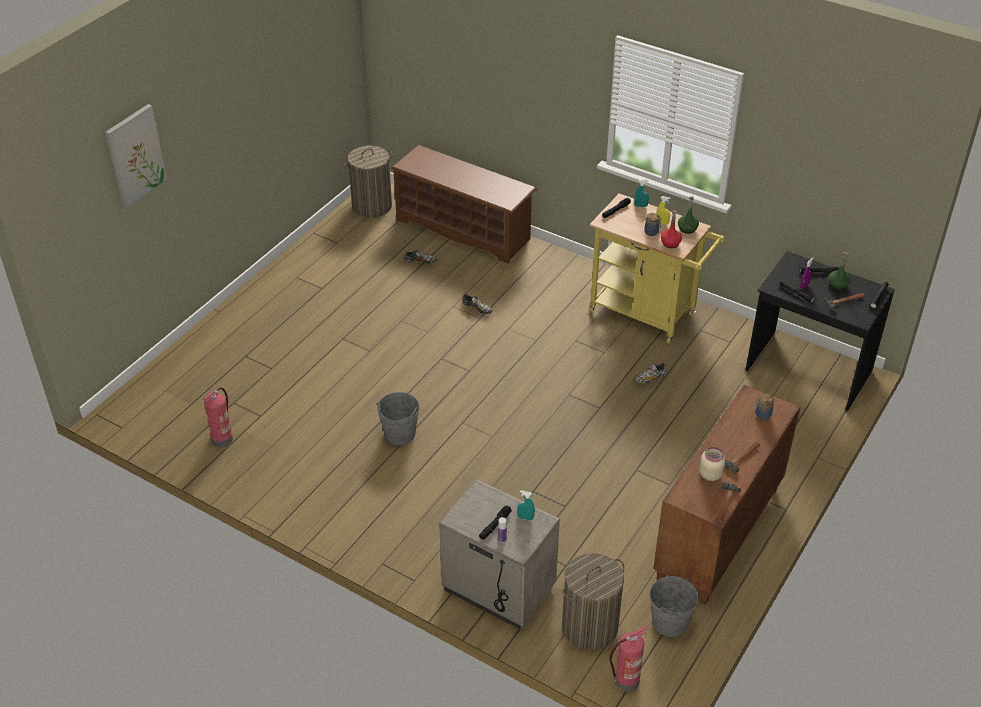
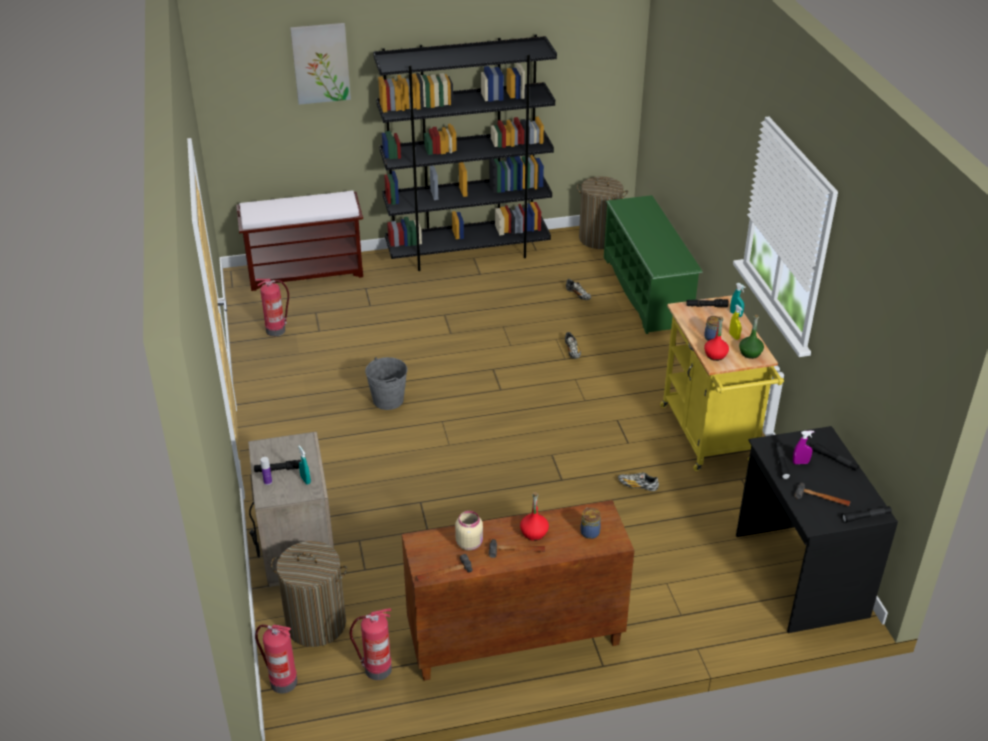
camera: 45 degrees right, 5 degrees down
(172, 373) = (306, 272): none -> brown bench
(286, 275) = (468, 252): none -> black bookcase
(464, 229) = (646, 291): brown shoe rack -> green shoe rack
(669, 622) = (376, 670): grey bucket -> fire extinguisher
(734, 439) = (534, 533): none -> red bottle
(837, 285) = (838, 481): green bottle -> none

